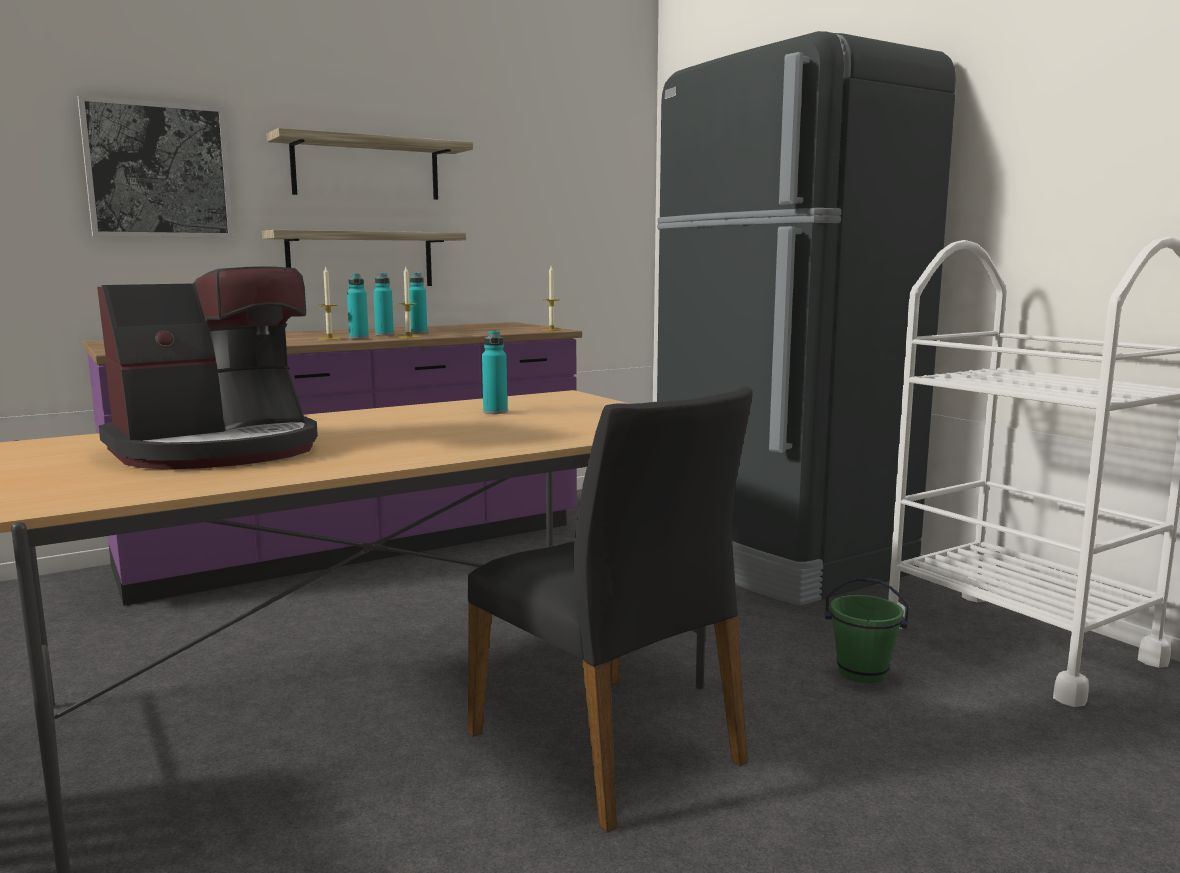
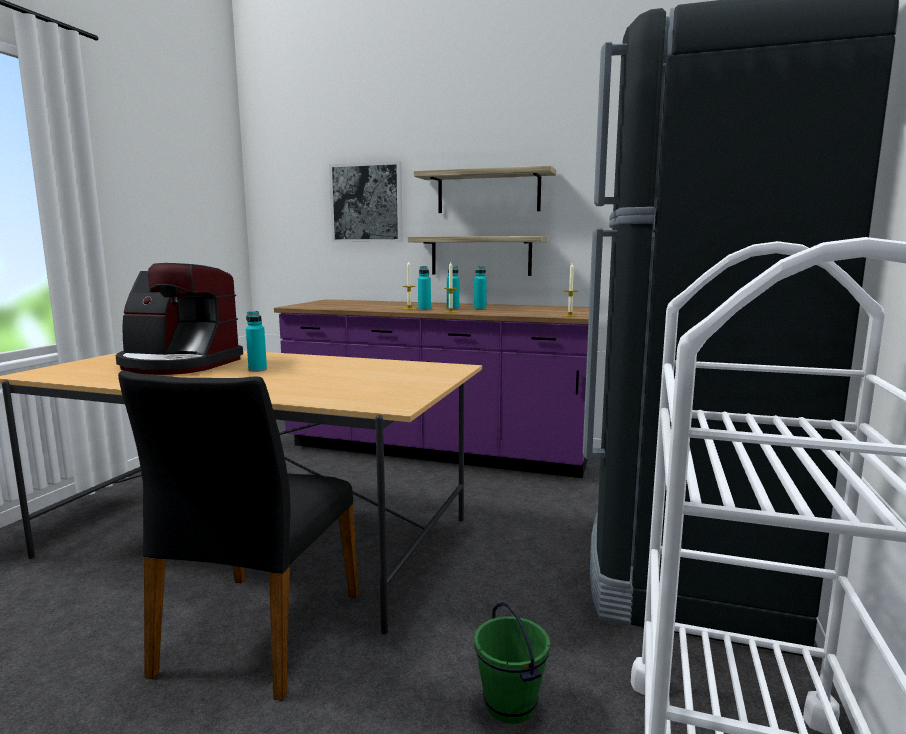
camera: 50 degrees right, 0 degrees up
(495, 412) = (360, 370): turquoise bottle -> turquoise bottle (257, 370)

